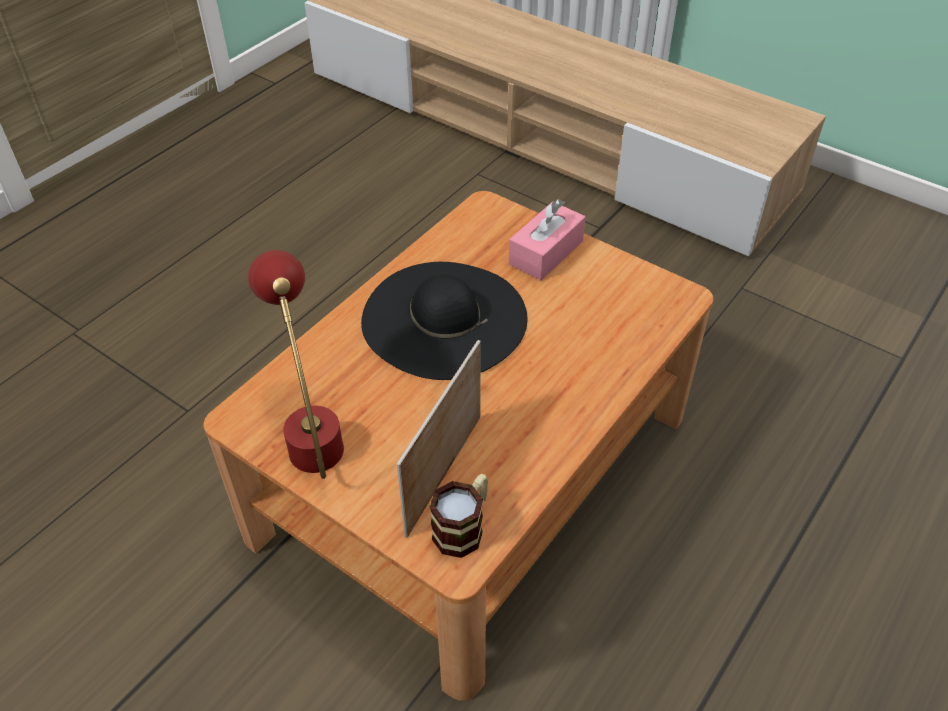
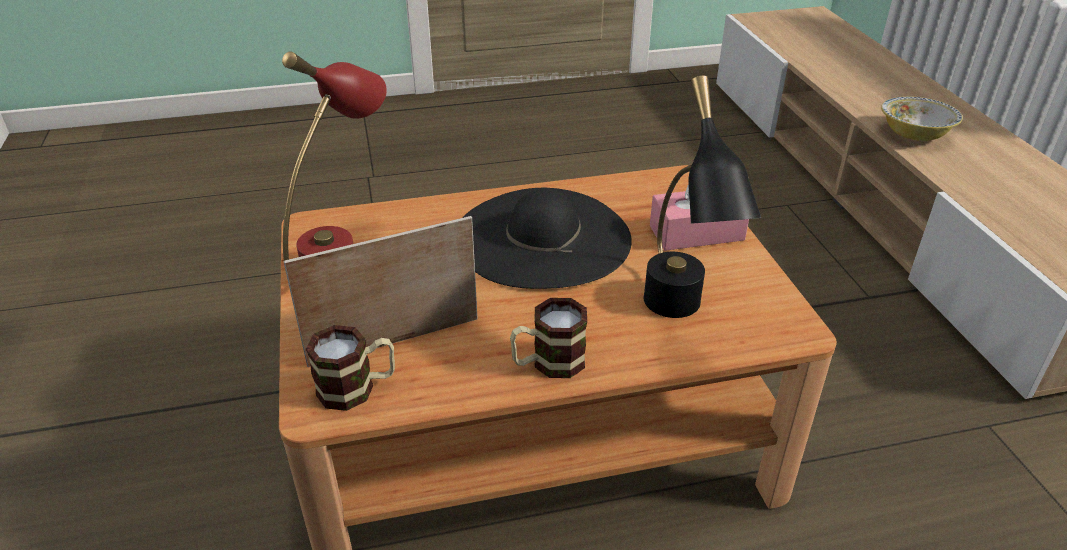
camera: 40 degrees right, 10 degrees down
(565, 77) = (914, 134): none -> bowl
(566, 419) = (548, 363): none -> mug
(608, 330) = (679, 318): none -> black table lamp

